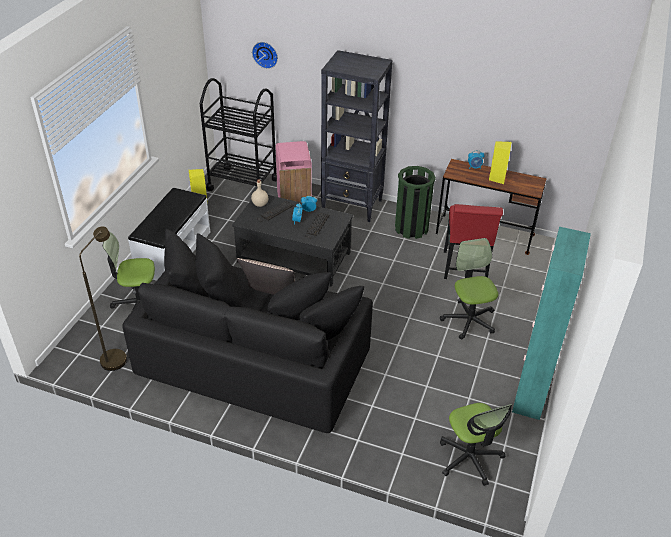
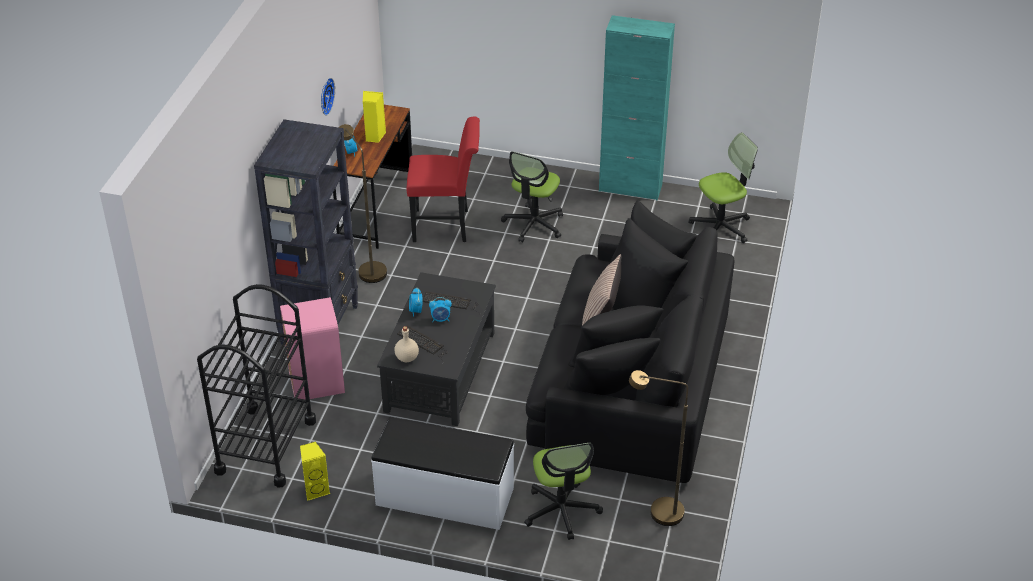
camera: 95 degrees left, 0 degrees up
(265, 54) = (210, 258): wall clock -> wall clock (325, 96)
(411, 228) = (368, 269): green trash can -> brown floor lamp
(469, 320) = (534, 224): office chair -> office chair turned 45 degrees counterclockwise

